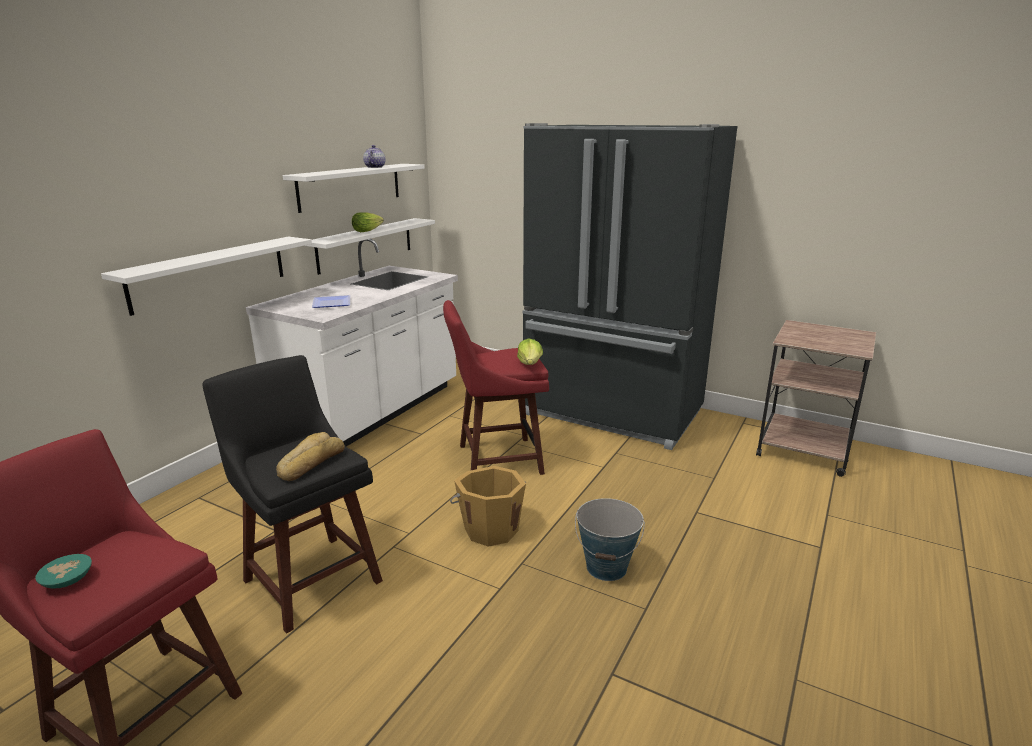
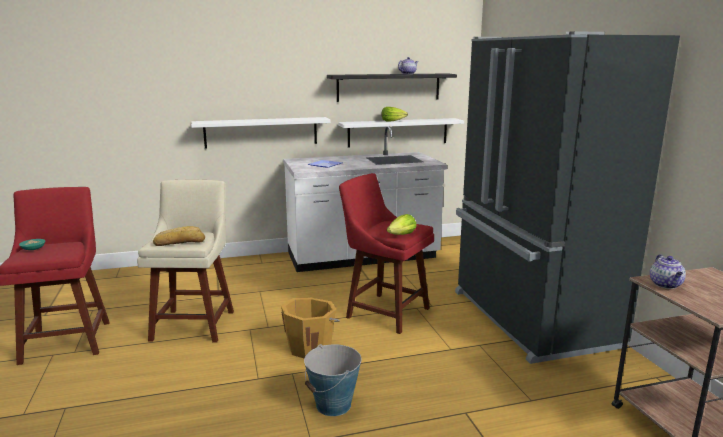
camera: 45 degrees right, 5 degrees down
(310, 577) = (195, 323): black stool -> beige stool
(350, 186) = (388, 87): white shelf -> black shelf
(799, 341) = (666, 285): none -> teapot

